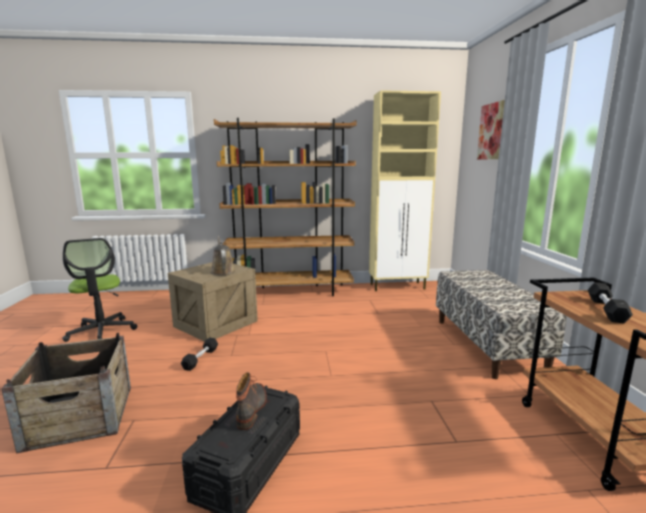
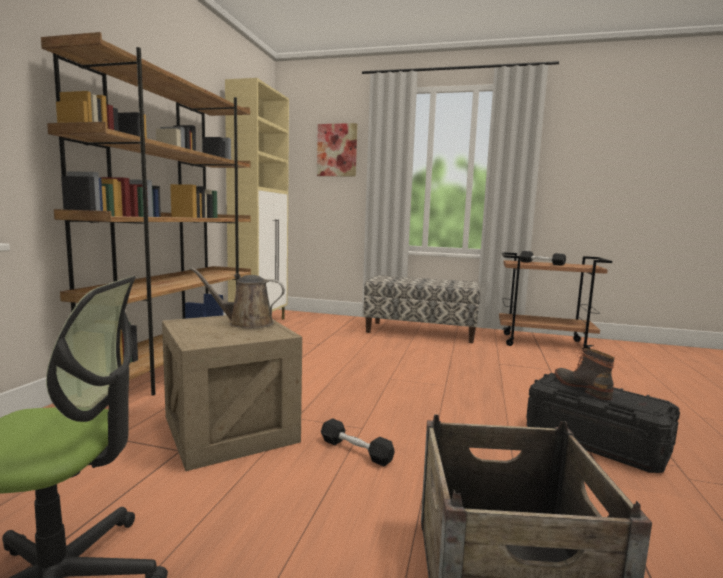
camera: 70 degrees left, 5 degrees down
(252, 408) = (583, 387): boot -> boot turned 45 degrees clockwise

